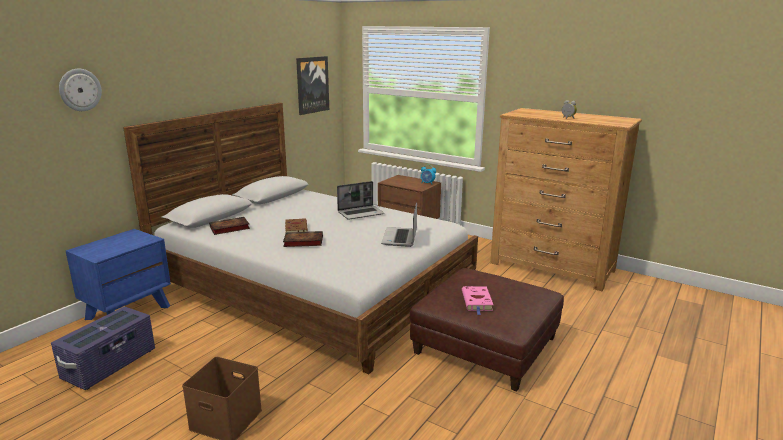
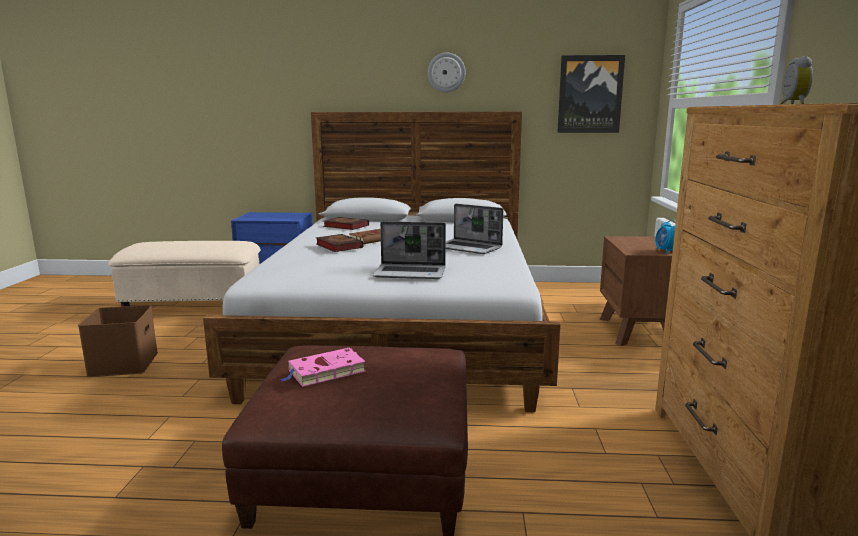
camera: 60 degrees right, 5 degrees down
(80, 90) = (278, 73): wall clock -> wall clock (446, 72)
(110, 364) = (194, 304): purple storage box -> beige ottoman
(400, 238) = (411, 273): laptop -> laptop turned 150 degrees counterclockwise

